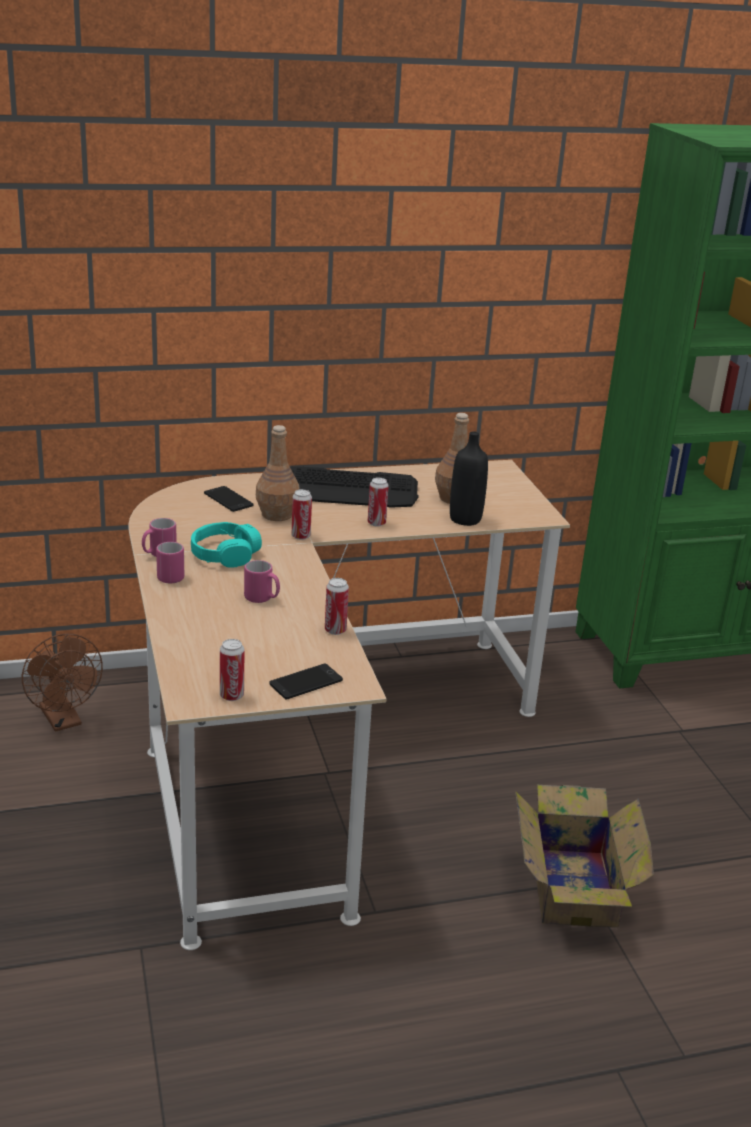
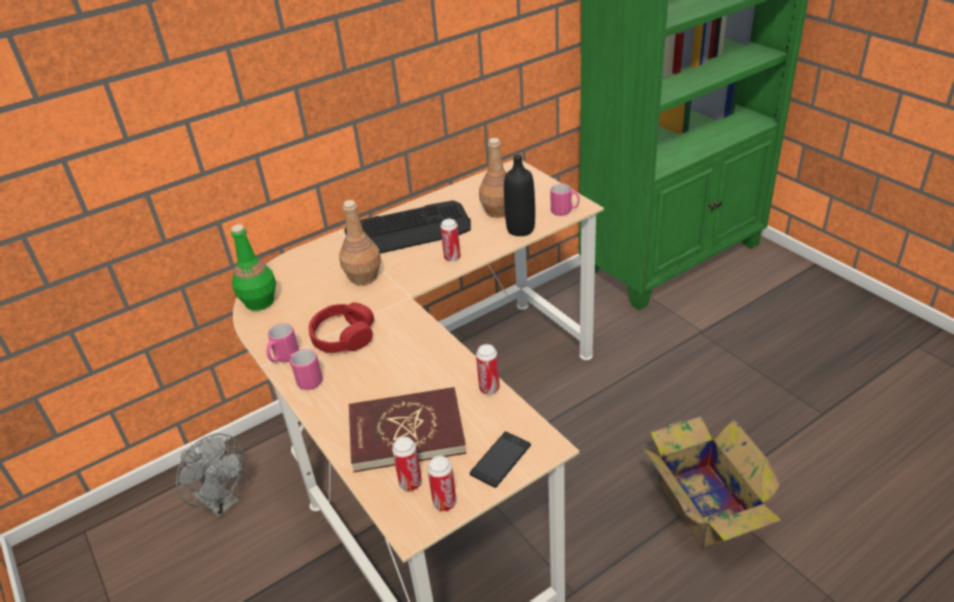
camera: 15 degrees left, 10 degrees up
(64, 721) = (222, 503): brown fan -> grey fan
(164, 507) = (259, 302): none -> green bottle
(225, 554) = (343, 337): turquoise headphones -> red headphones
(228, 499) = (311, 274): phone -> none
(233, 638) = (406, 432): none -> red book
(262, 599) = (405, 376): pink mug -> pink mug (565, 211)
(301, 536) = (397, 293): can -> can (410, 483)

